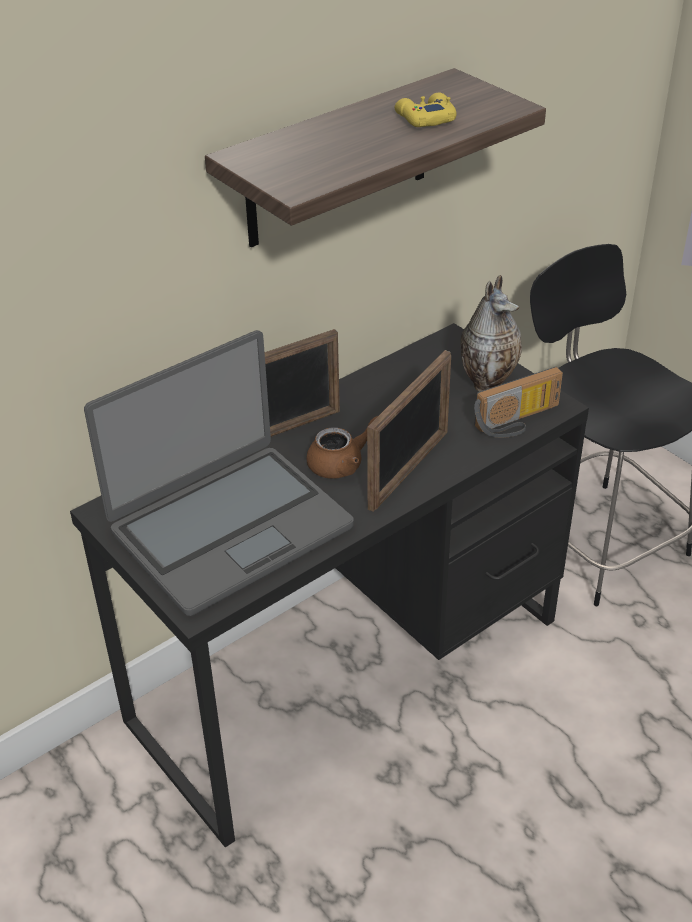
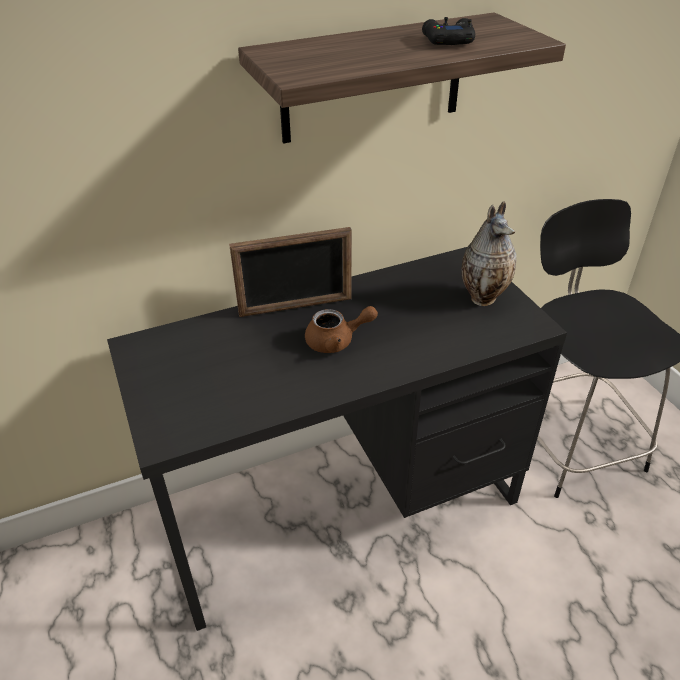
camera: 15 degrees right, 0 degrees up
(229, 528) = (220, 377): laptop -> none
(409, 469) = (389, 357): picture frame -> none
(425, 118) = (447, 40): yellow game controller -> black game controller
(519, 422) = (499, 333): radio -> none

